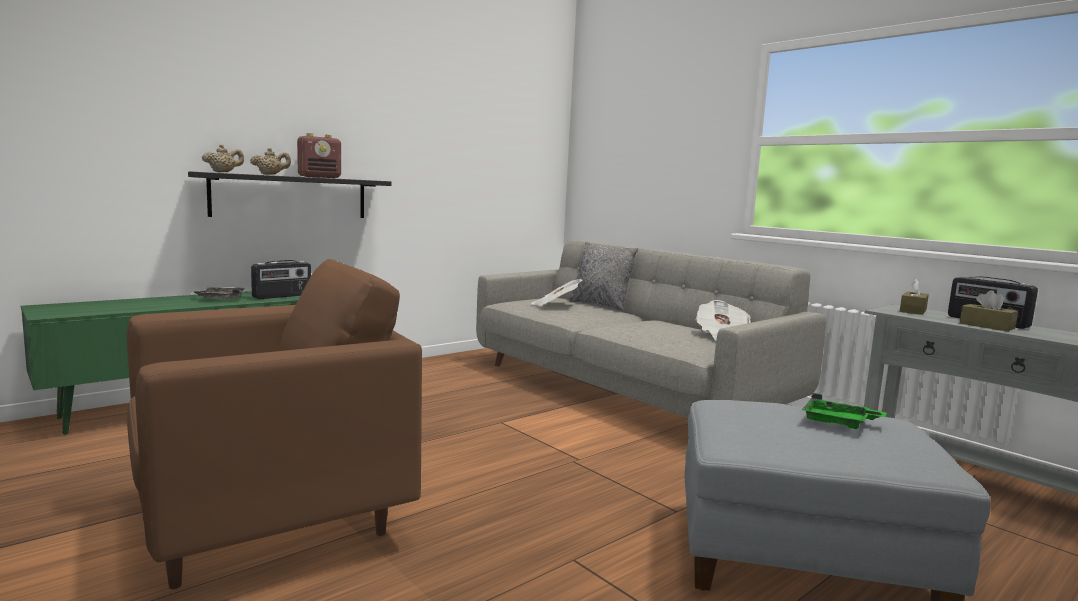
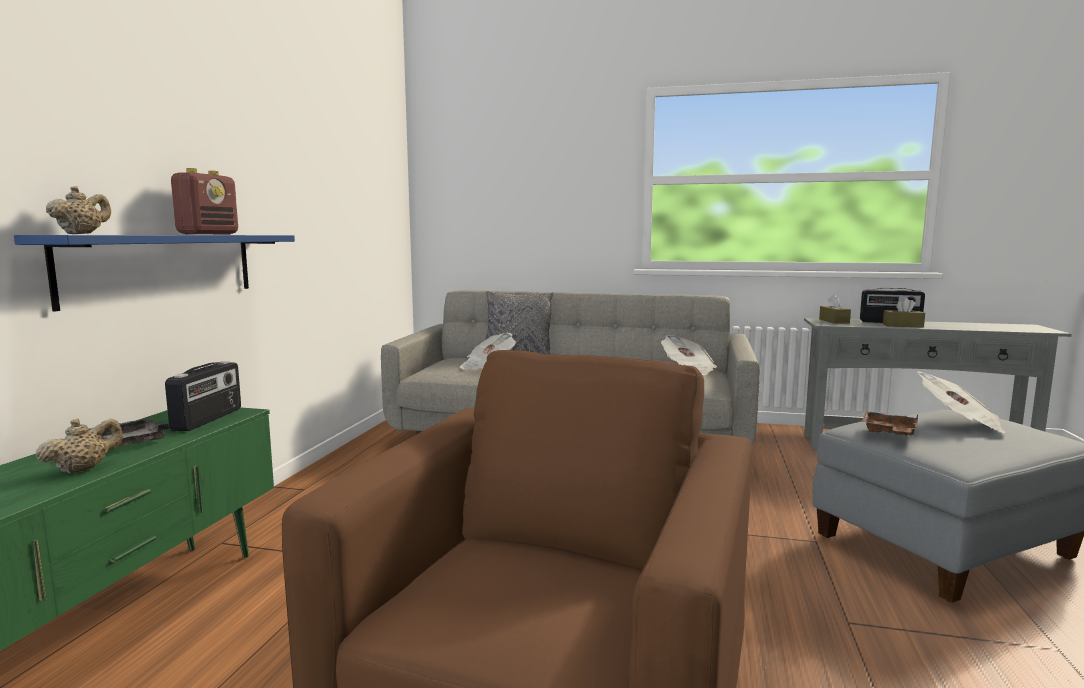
camera: 35 degrees left, 0 degrees up
(271, 175) = (149, 234): beige teapot -> beige teapot (83, 469)
(291, 197) = (164, 266): black shelf -> blue shelf
(729, 410) = (889, 432): none -> brown tray
(838, 423) = (959, 422): green tray -> newspaper

